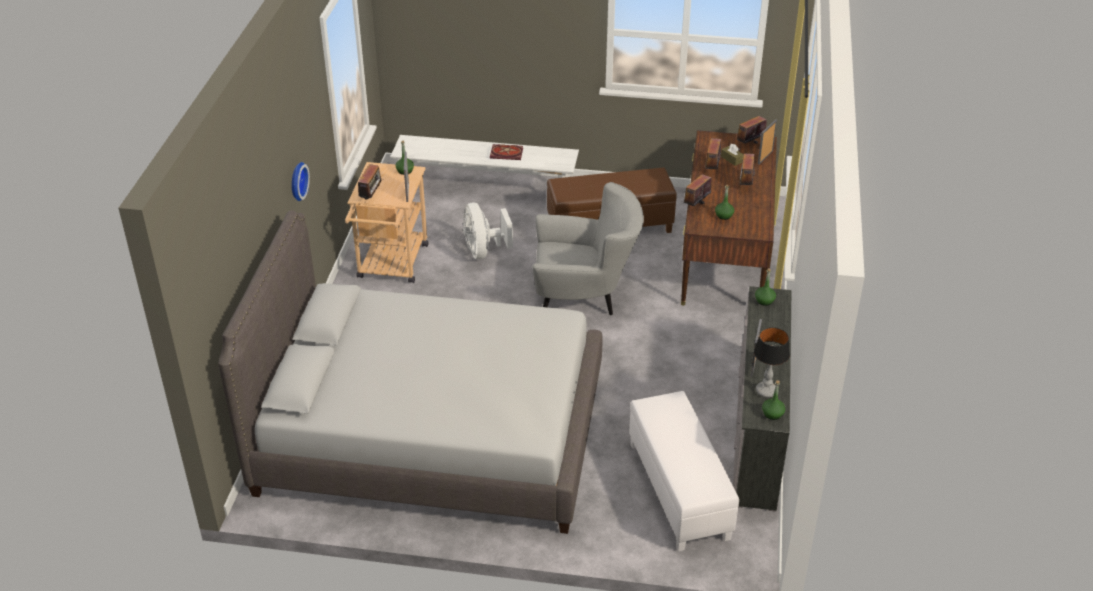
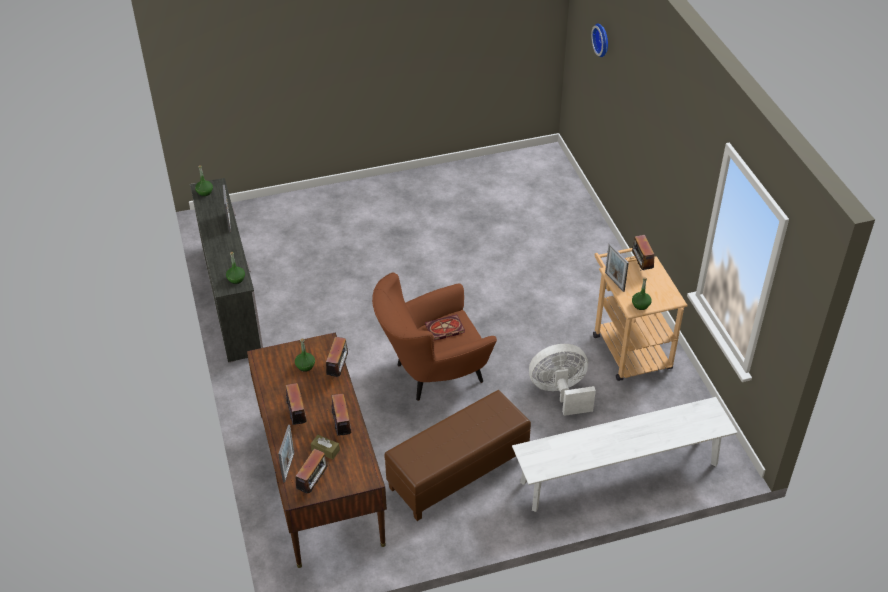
camera: 155 degrees right, 5 degrees up
(296, 181) = (657, 157): wall clock -> wall clock (602, 39)
(431, 433) = (474, 223): grey bed -> none
(483, 251) = (560, 393): white fan -> white fan turned 60 degrees counterclockwise
(507, 153) = (600, 446): book -> book (444, 329)
(584, 297) = (432, 374): grey armchair -> brown armchair
(679, 490) = (276, 241): white ottoman -> none
(765, 391) = (214, 206): table lamp -> none

